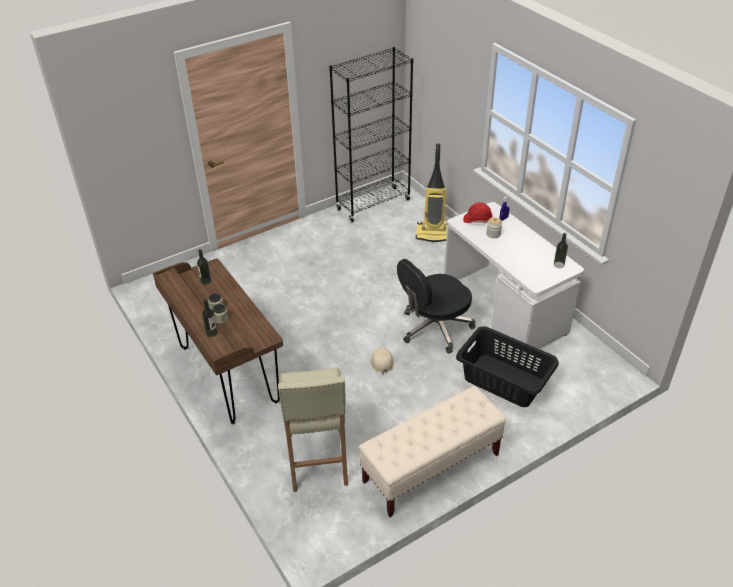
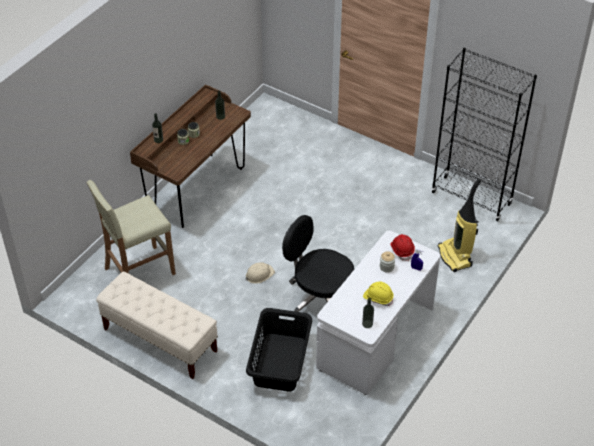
camera: 65 degrees right, 5 degrees up
(529, 249) = (378, 298): none -> yellow hard hat

